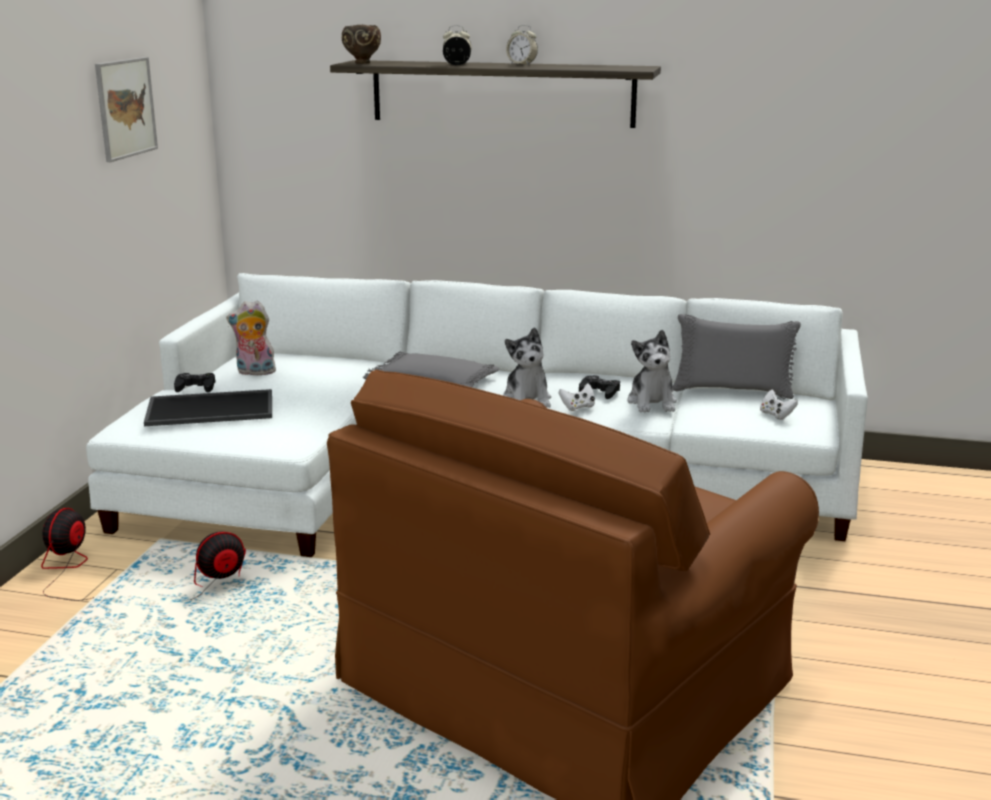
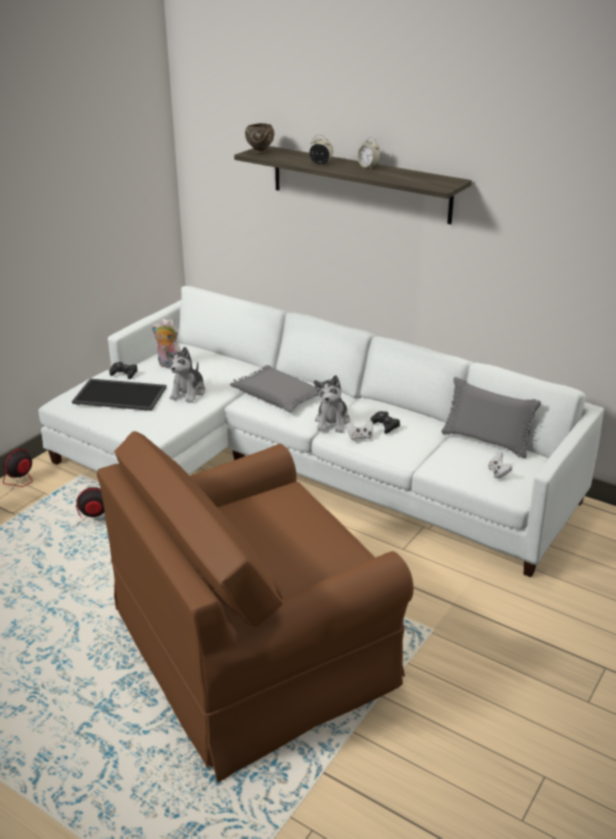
camera: 20 degrees right, 10 degrees up
(125, 108) = (90, 179): picture -> none
(652, 402) = (418, 442): plush toy -> plush toy (188, 392)

